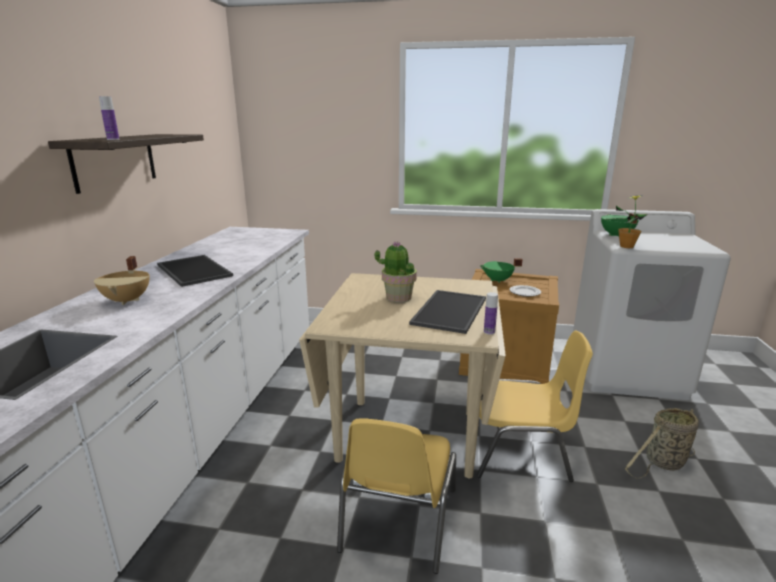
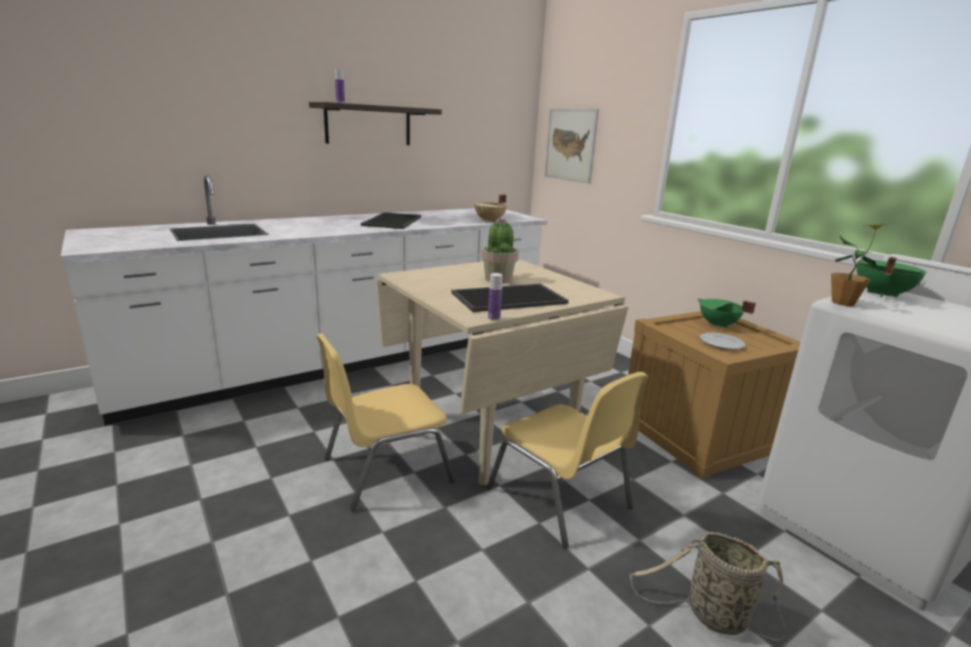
camera: 45 degrees right, 0 degrees up
(128, 300) = (319, 224): beige cooking pot -> beige cooking pot (490, 221)
(291, 155) = (570, 145): none -> picture

